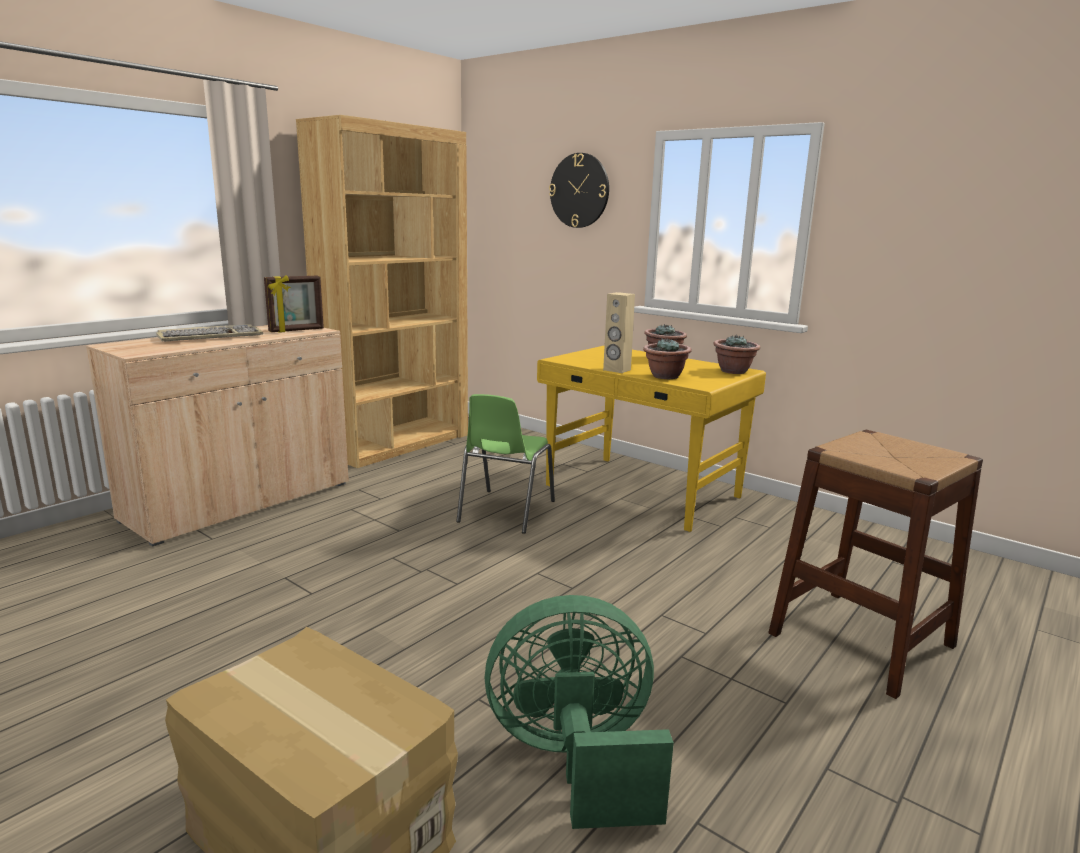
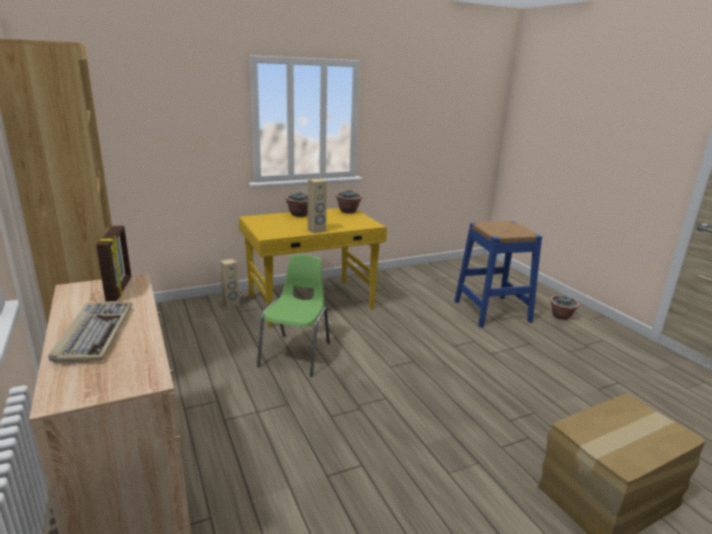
camera: 65 degrees left, 5 degrees up
(504, 512) = (296, 354): green chair -> green chair turned 120 degrees counterclockwise
(573, 456) = (231, 304): none -> beige speaker
(575, 760) = (561, 405): green fan -> none
(579, 190) = (182, 98): wall clock -> none
(665, 376) = (345, 226): potted plant -> potted plant (561, 316)
(861, 639) = (491, 311): brown stool -> blue stool

